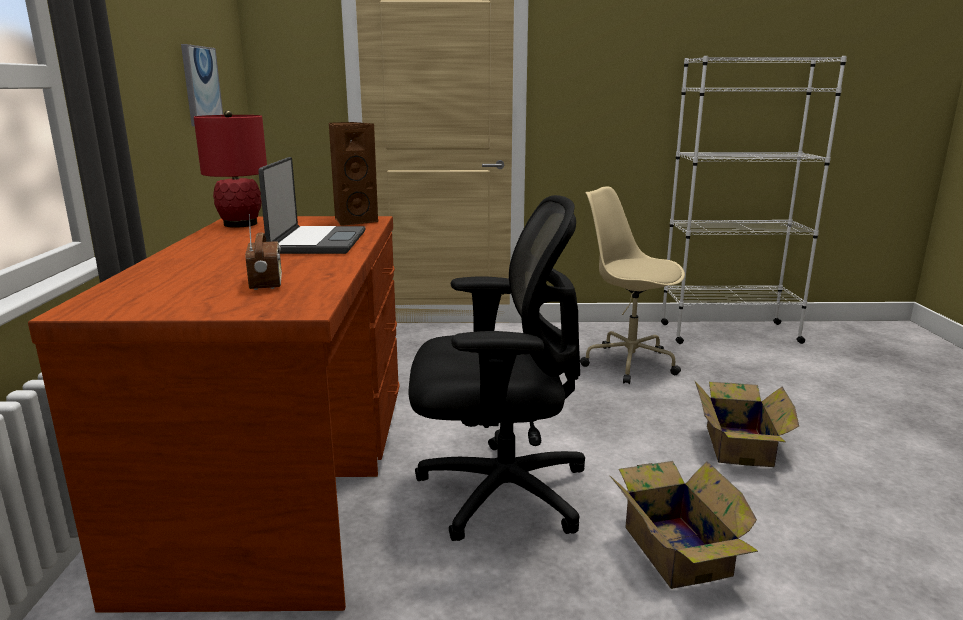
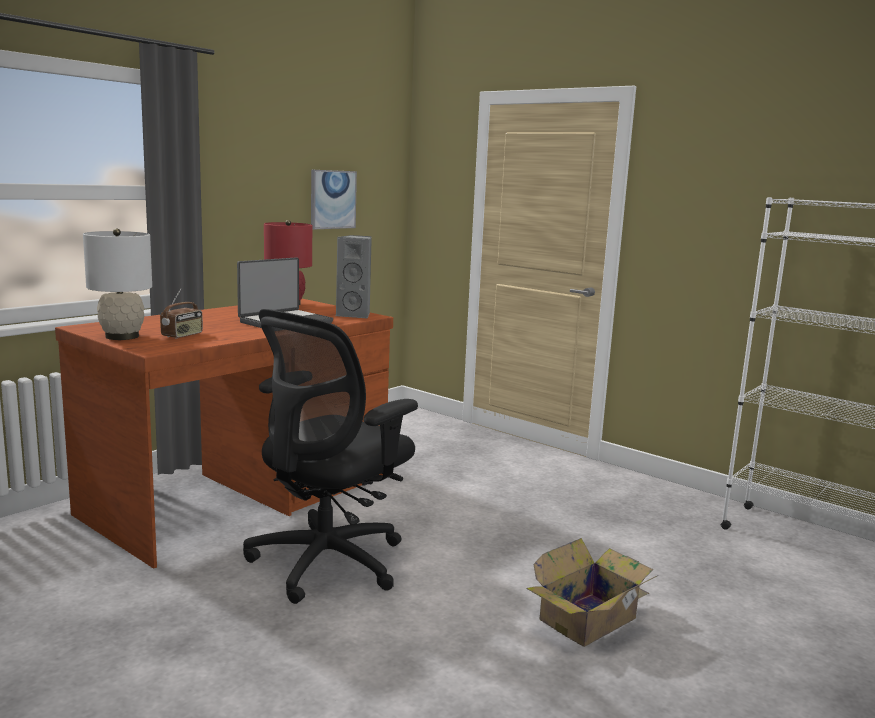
camera: 40 degrees right, 5 degrees down
(194, 305) = (122, 336): none -> white table lamp
(354, 221) = (355, 315): brown speaker -> grey speaker
(492, 495) = (332, 557): black office chair -> black office chair turned 90 degrees clockwise
(627, 363) = (627, 523): beige office chair -> none
(675, 547) = (382, 644): cardboard box -> none

